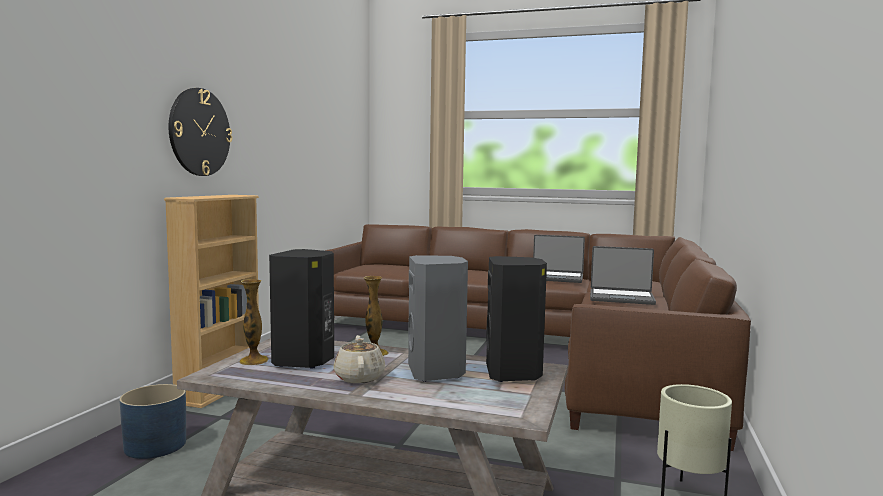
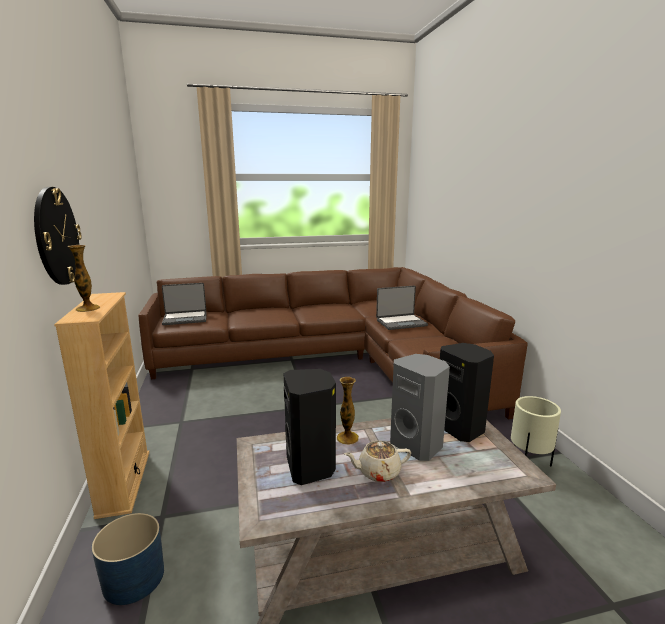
camera: 30 degrees left, 10 degrees up
(254, 360) = (269, 483): vase -> vase (88, 308)
(359, 377) = (378, 472): beige teapot -> beige teapot turned 60 degrees counterclockwise
(556, 278) = (335, 308): laptop -> laptop (185, 318)

